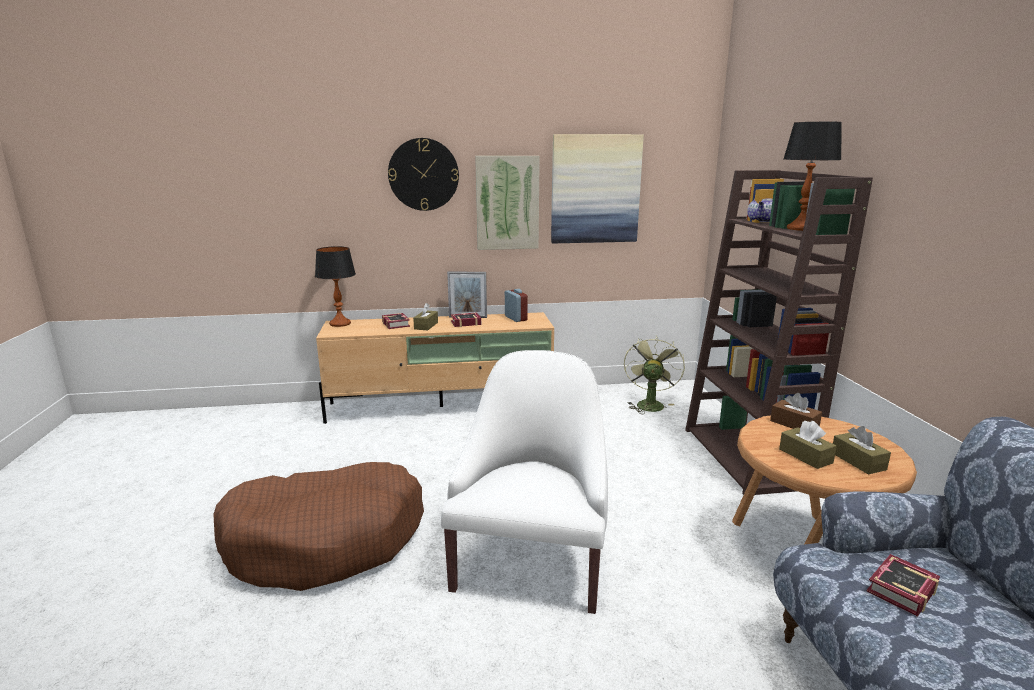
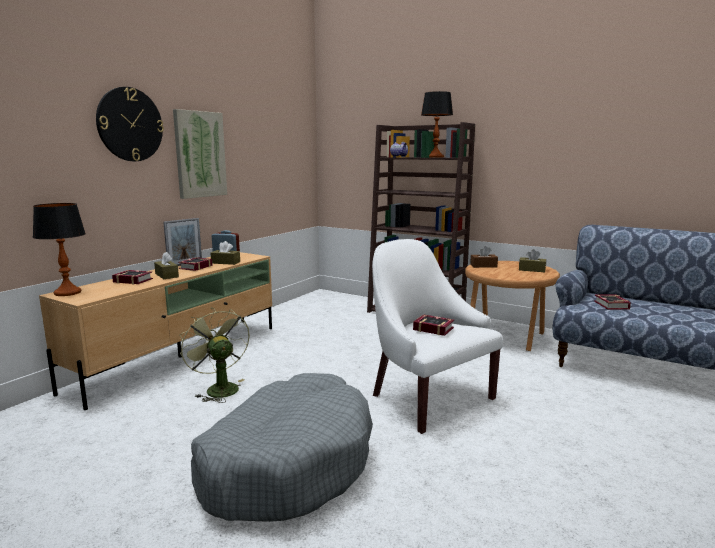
camera: 50 degrees left, 5 degrees down
(326, 540) = (287, 463): brown dog bed -> grey dog bed
(521, 478) = (432, 328): none -> book
(595, 189) = (256, 144): picture -> none
(649, 404) = (322, 307): green fan -> green fan (218, 388)
(805, 456) = (515, 273): brown tissue box -> brown tissue box (225, 262)

